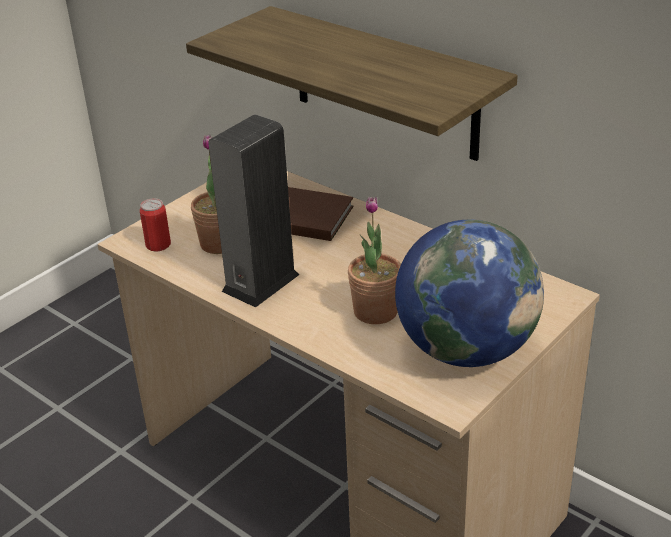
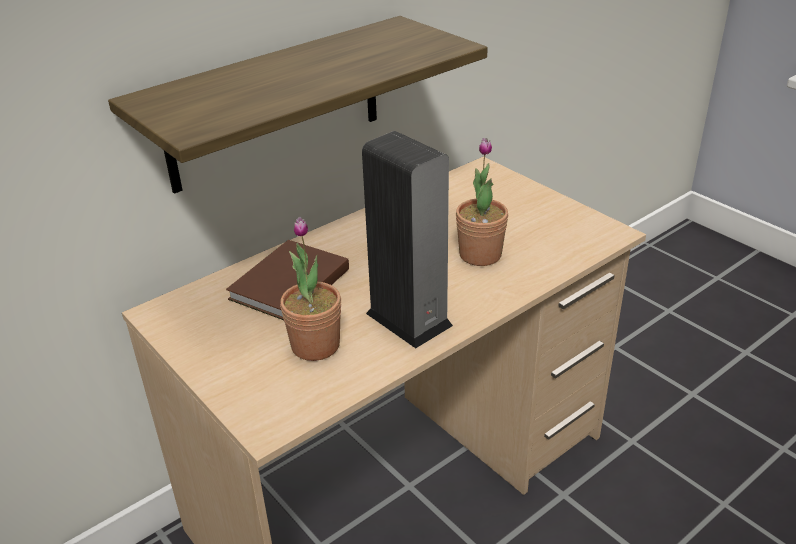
camera: 80 degrees left, 0 degrees up
(158, 245) = (292, 398): can -> none
(466, 349) = (544, 218): globe -> none

